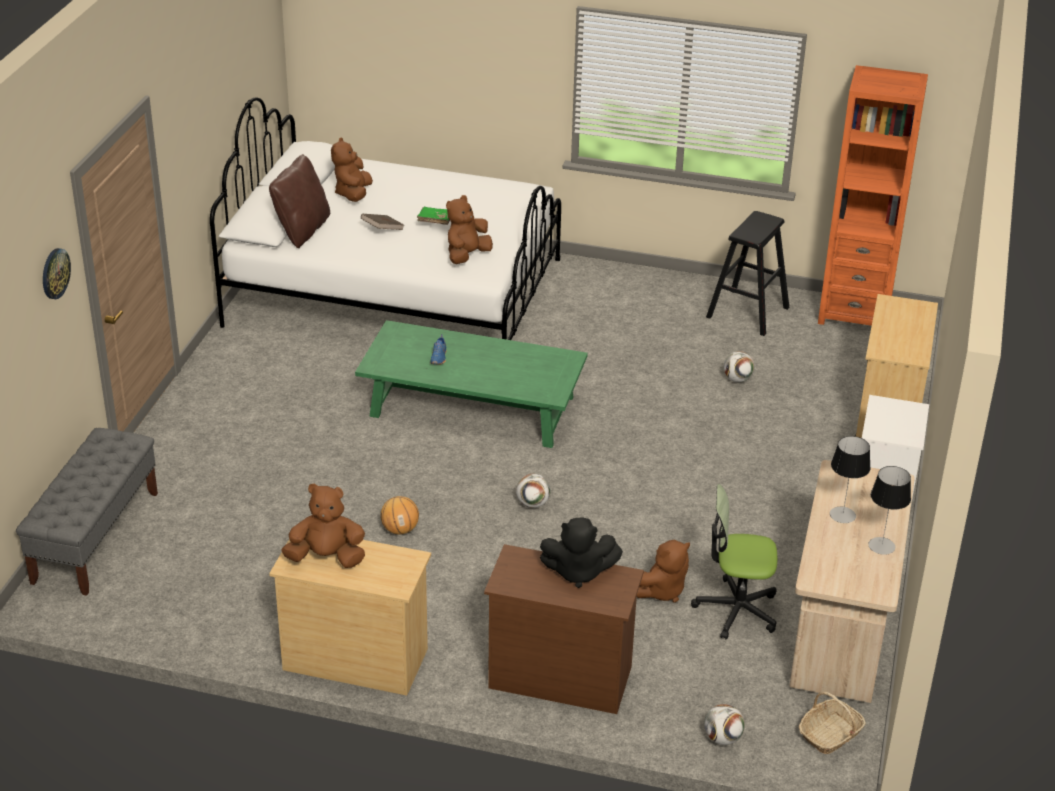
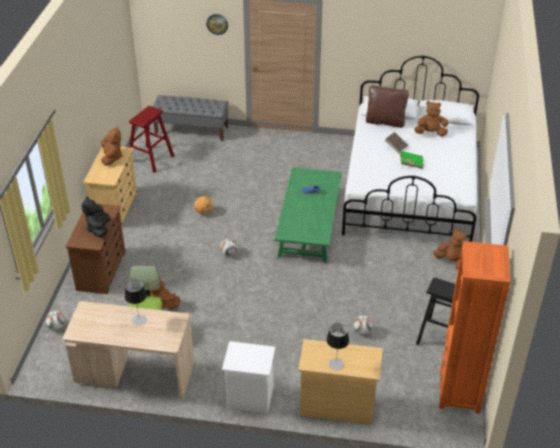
camera: 85 degrees right, 5 degrees up
(183, 602) = (151, 159): none -> red stool
(467, 256) = (378, 177): brown plush toy -> brown plush toy (452, 262)
(830, 734) = (55, 367): basket -> none
(882, 546) = (112, 335): table lamp -> table lamp (336, 364)

